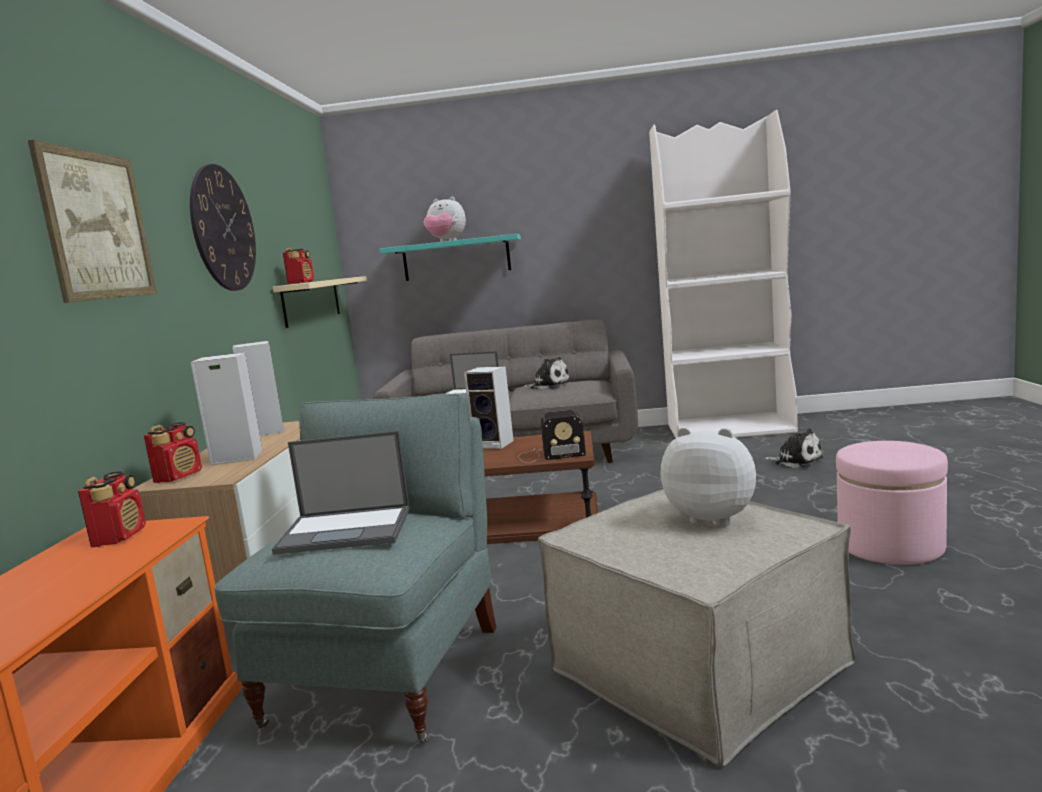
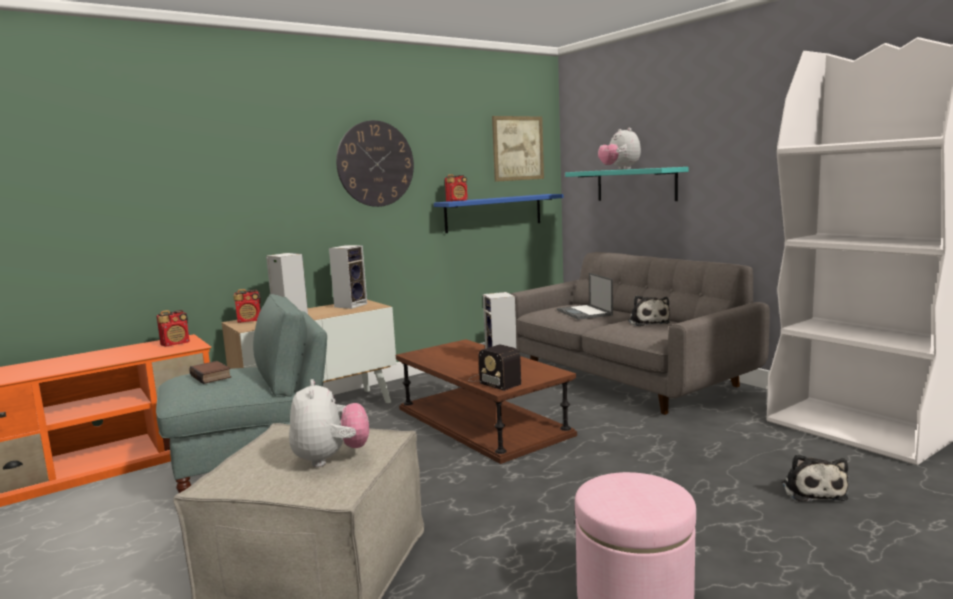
camera: 50 degrees right, 0 degrees up
(97, 226) = (238, 172): picture -> picture (518, 148)
(312, 301) = (494, 213): beige shelf -> blue shelf
(347, 530) = (212, 376): laptop -> book

